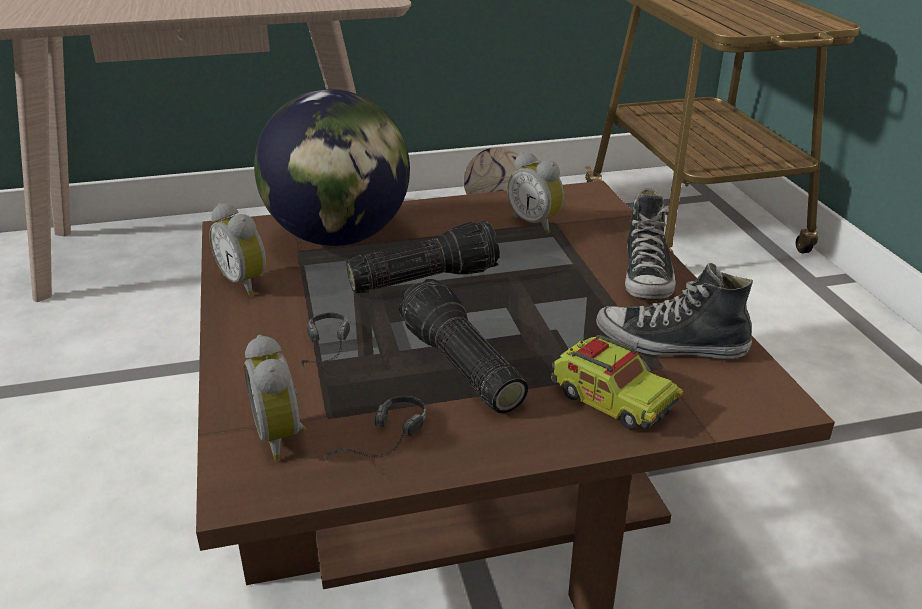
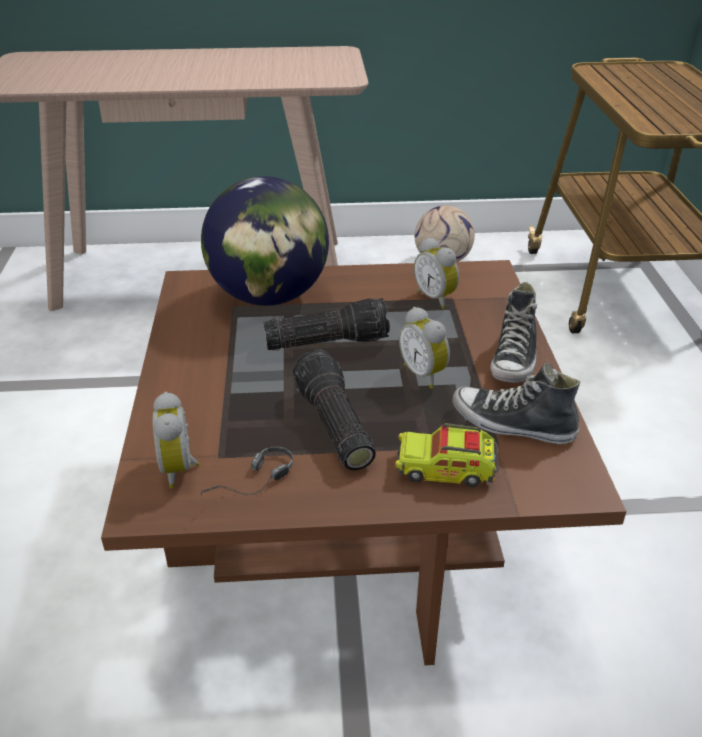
camera: 10 degrees right, 5 degrees up
(246, 282) = (186, 331): alarm clock -> alarm clock (425, 374)
(327, 354) = (232, 402): headphones -> none
(611, 400) = (445, 469): toy truck -> toy truck turned 135 degrees clockwise

